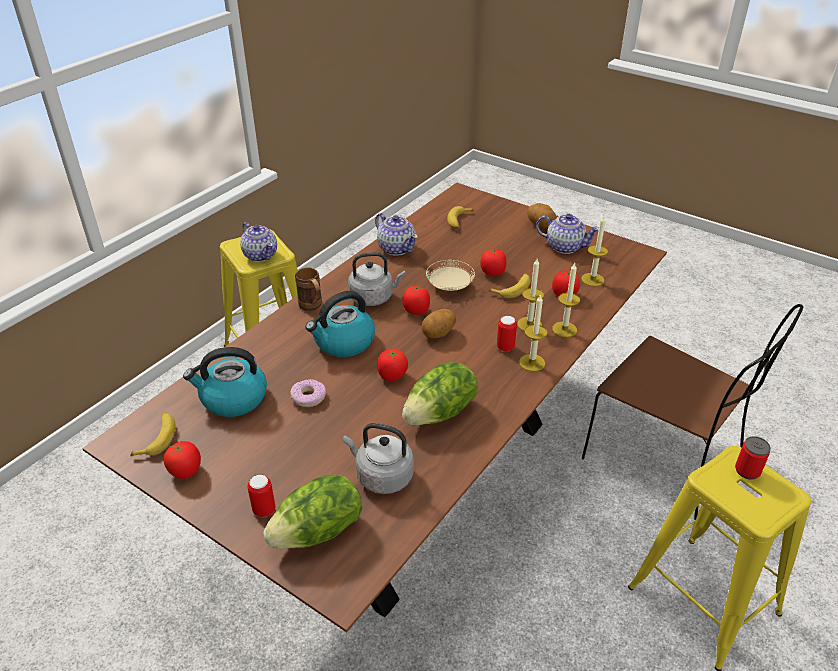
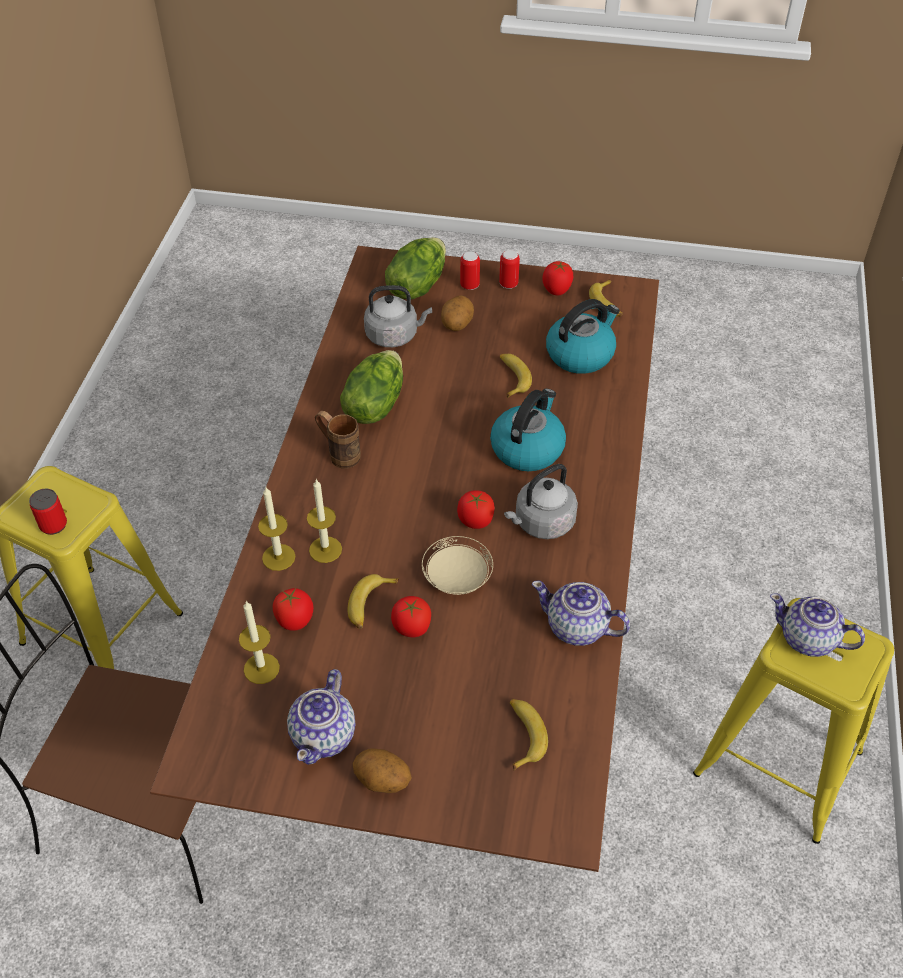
camera: 155 degrees right, 10 degrees up
(308, 397) = (511, 378): donut -> banana
(312, 307) = (602, 482): brown mug -> brown mug (339, 454)
(392, 376) = (447, 427): tomato -> none
(438, 334) = (428, 496): potato -> potato (456, 325)
(505, 347) = (342, 504): can -> can (508, 284)
(532, 362) = (303, 494): candle -> none
(564, 246) = (324, 735): teapot -> teapot turned 75 degrees counterclockwise

